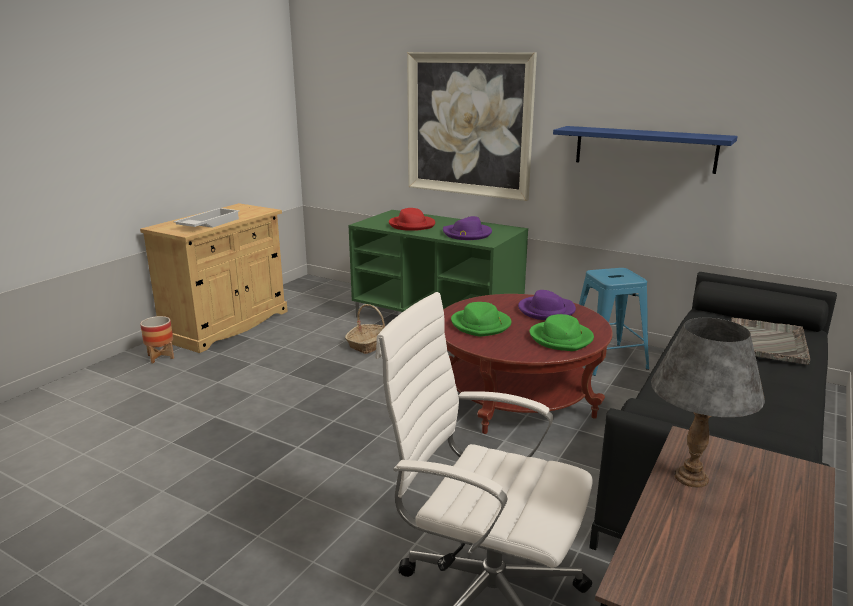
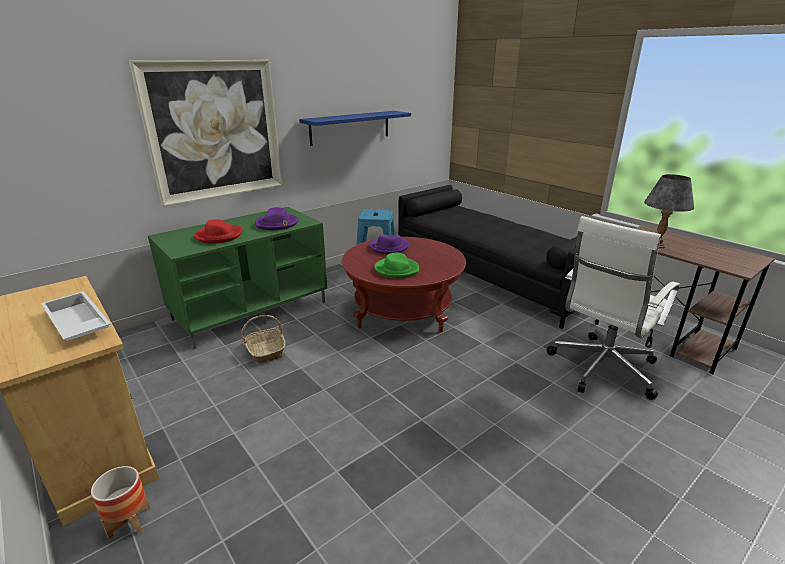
camera: 70 degrees left, 5 degrees up
(561, 338) = (435, 253): green hat -> none
(767, 342) = (468, 215): grey tray -> none

